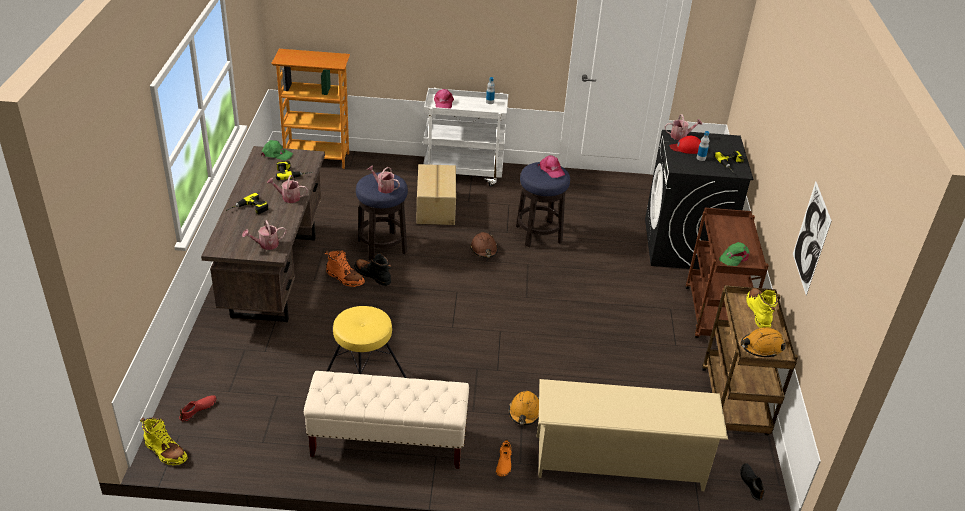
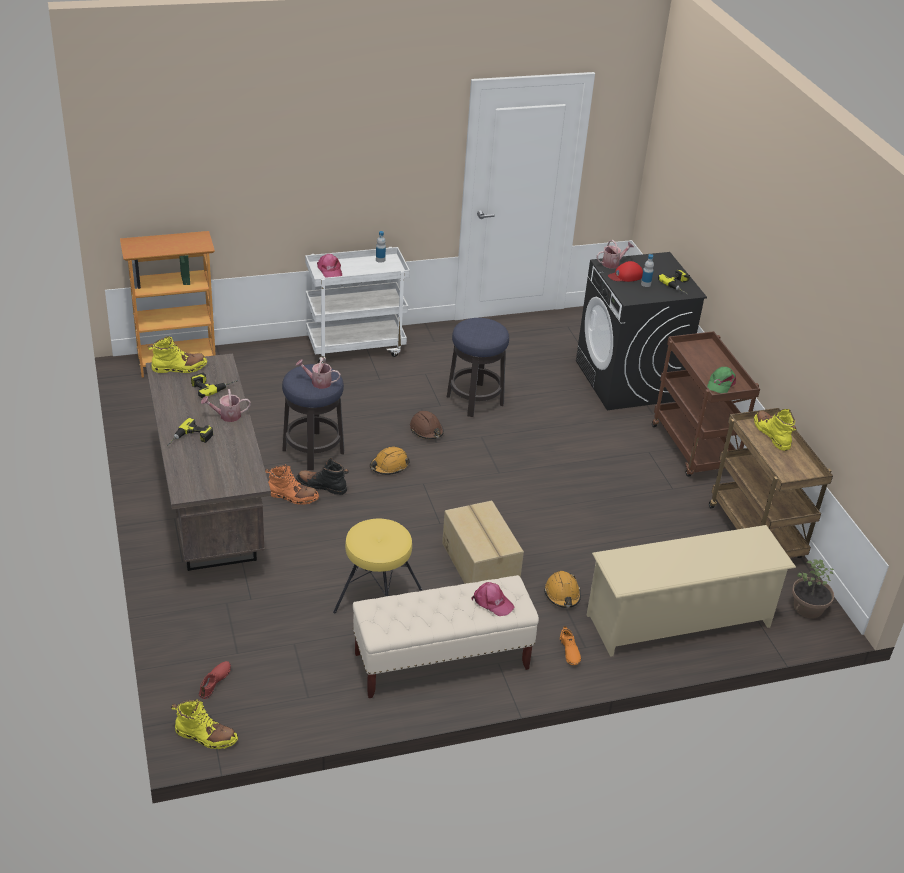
camera: 20 degrees left, 0 degrees up
(266, 245) = (237, 475): watering can -> none
(276, 154) = (179, 368): green cap -> yellow boot
(436, 207) = (348, 393): cardboard box -> cardboard box (481, 563)
(551, 170) = (485, 326): pink cap -> pink cap (492, 602)
(751, 483) = (808, 608): black shoe -> potted plant
(761, 347) = (792, 469): orange hard hat -> orange hard hat (389, 466)
(811, 238) = (820, 349): picture -> none

